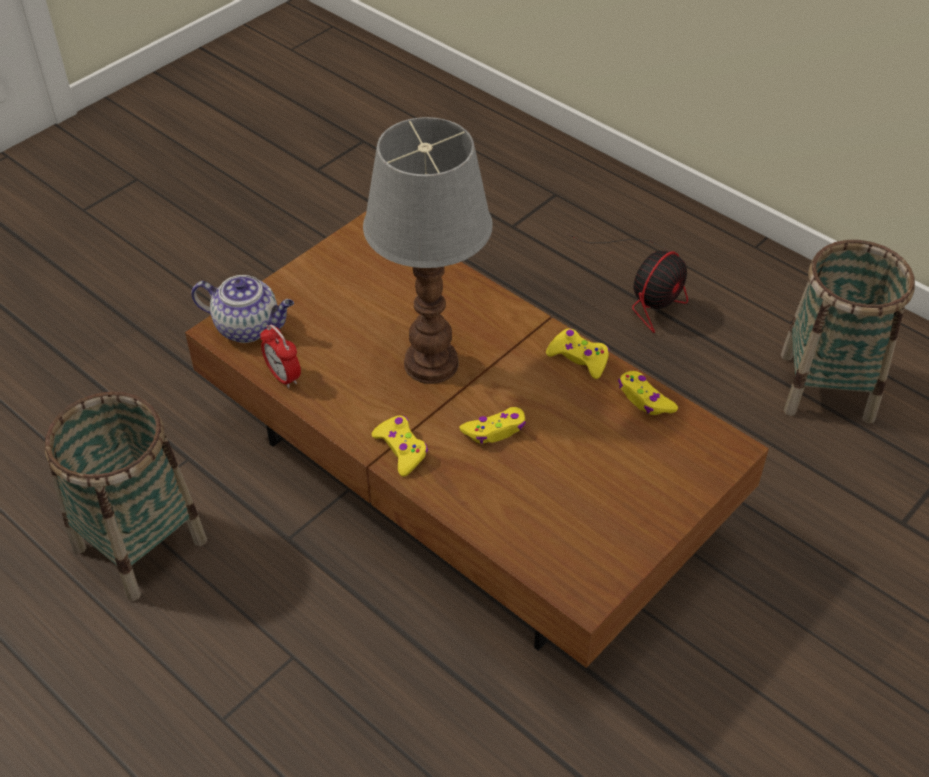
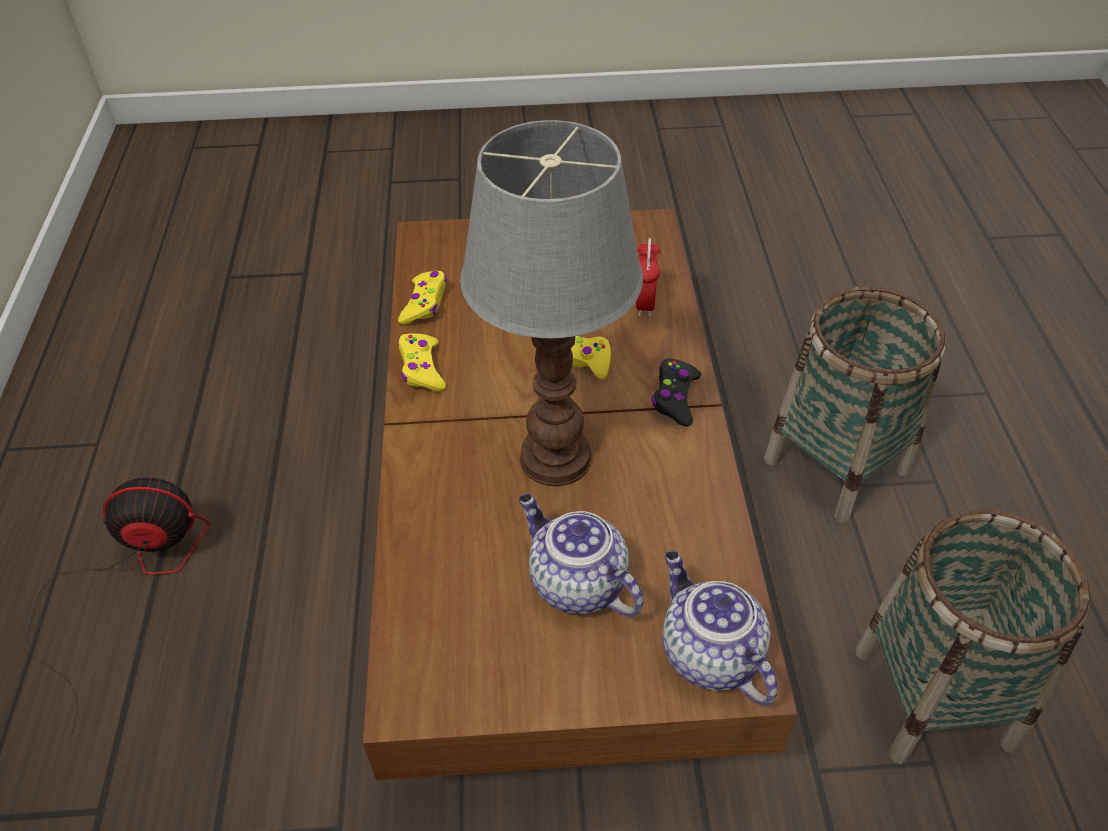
camera: 135 degrees left, 0 degrees up
(283, 376) = (722, 553): alarm clock -> alarm clock (645, 304)
(347, 313) = (575, 583): none -> teapot
(401, 449) = (675, 398): yellow game controller -> black game controller
(826, 387) = (178, 376): basket -> basket (837, 465)

